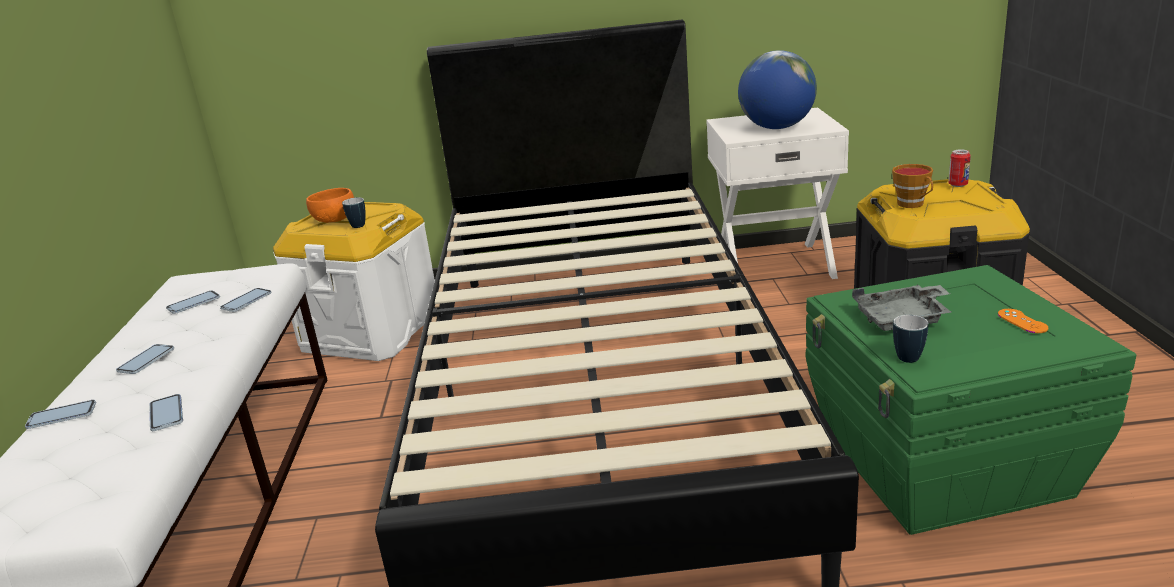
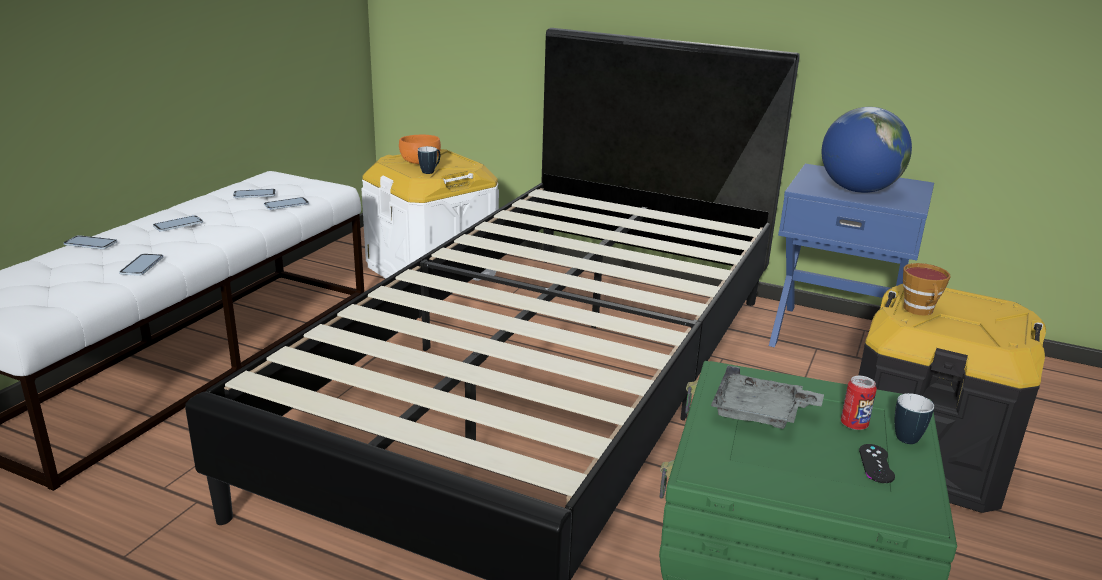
camera: 25 degrees right, 0 degrees up
(774, 264) = (833, 336): white nightstand -> blue nightstand
(909, 355) = (716, 447): mug -> mug (911, 437)
(958, 185) = (1000, 308): can -> can (854, 425)
(1022, 321) = (876, 463): orange game controller -> black game controller

